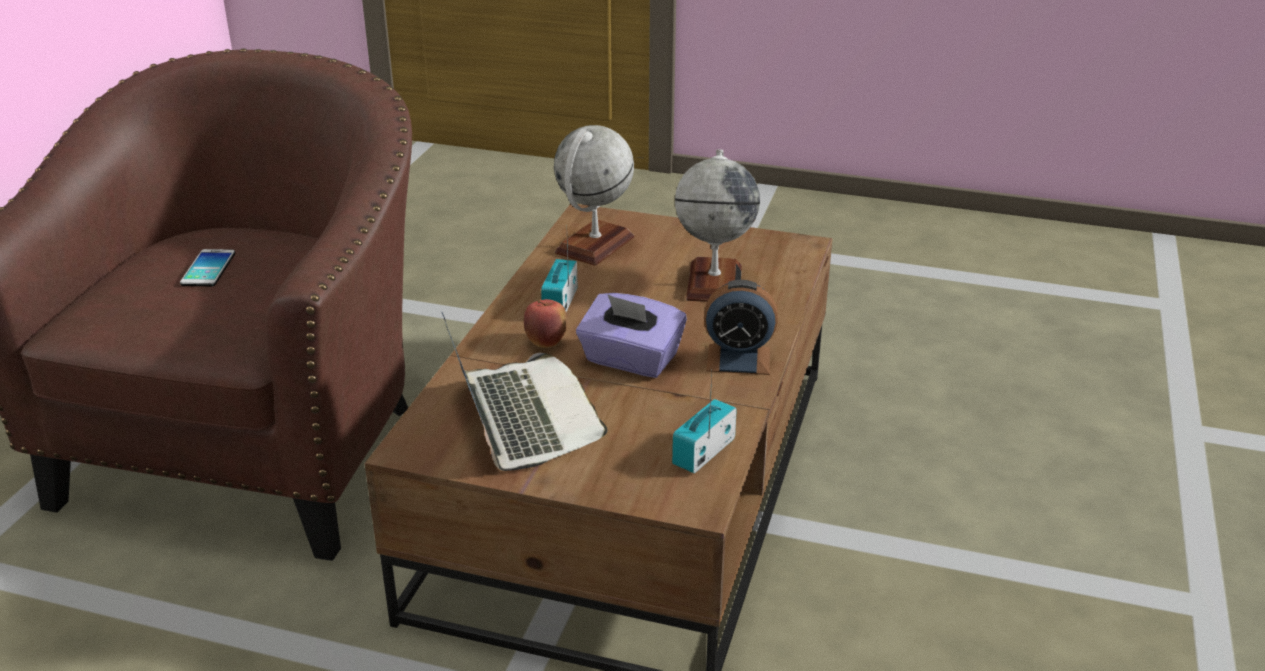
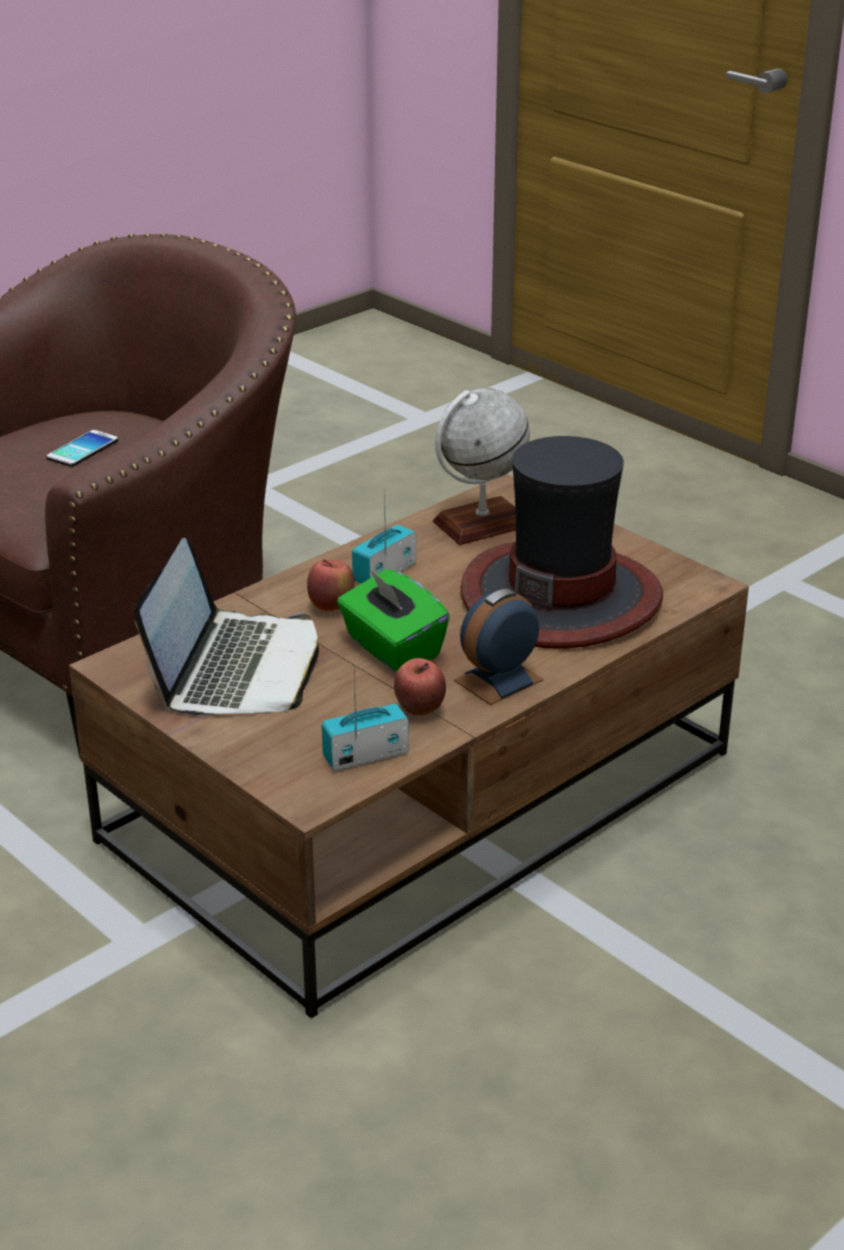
camera: 30 degrees right, 0 degrees up
(630, 360) = (392, 648): purple tissue box -> green tissue box
(706, 402) = (420, 710): none -> apple
(714, 282) = (561, 596): globe -> hat
(738, 359) = (498, 680): alarm clock -> alarm clock turned 105 degrees clockwise

